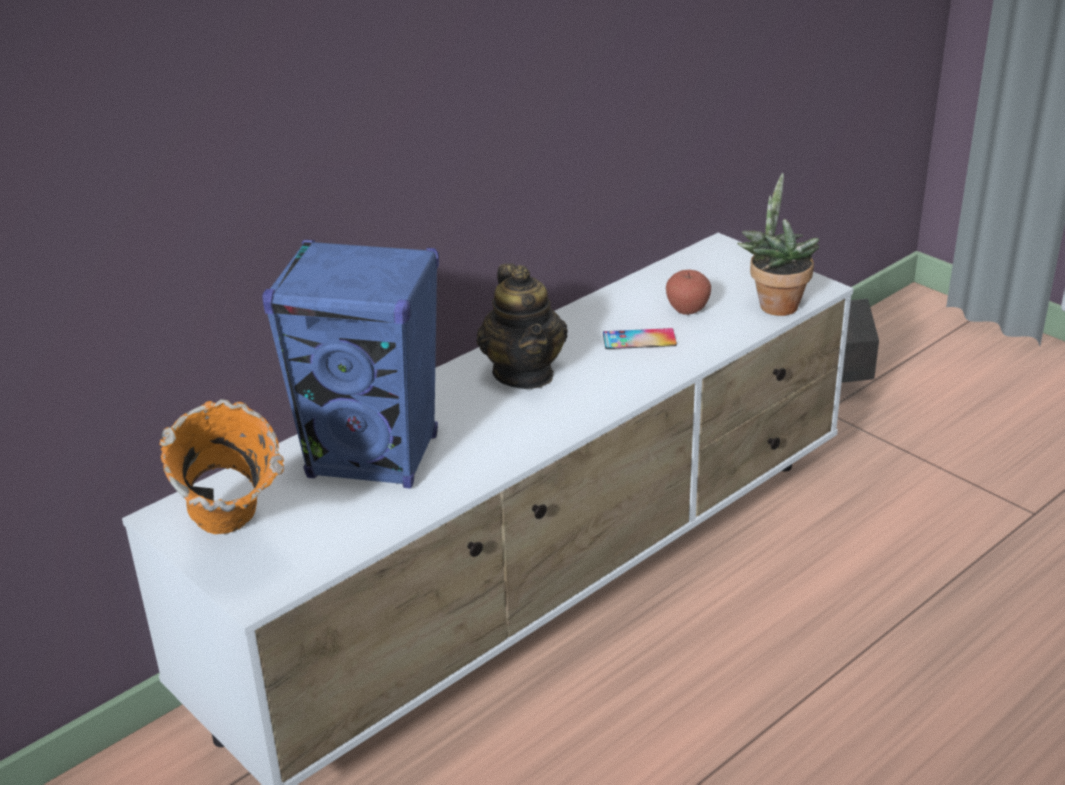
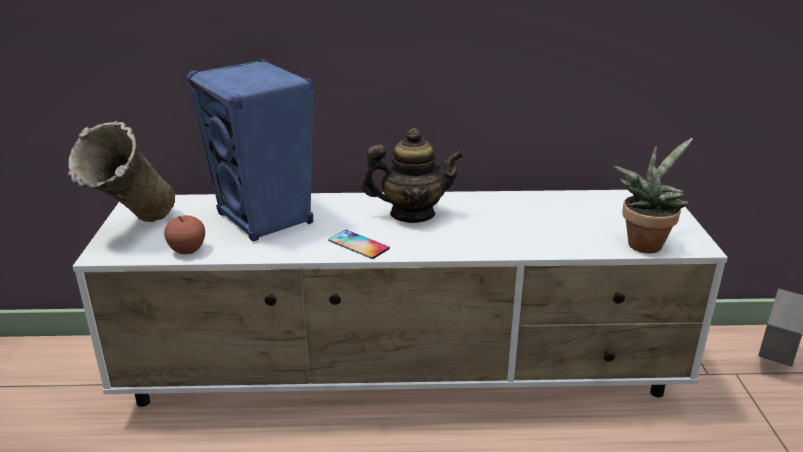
camera: 40 degrees right, 5 degrees down
(236, 550) = (133, 230): orange vase -> beige vase
(524, 374) = (412, 214): teapot -> teapot turned 120 degrees counterclockwise
(639, 339) = (512, 225): phone -> phone (358, 244)
(687, 309) = (573, 222): apple -> apple (187, 250)

